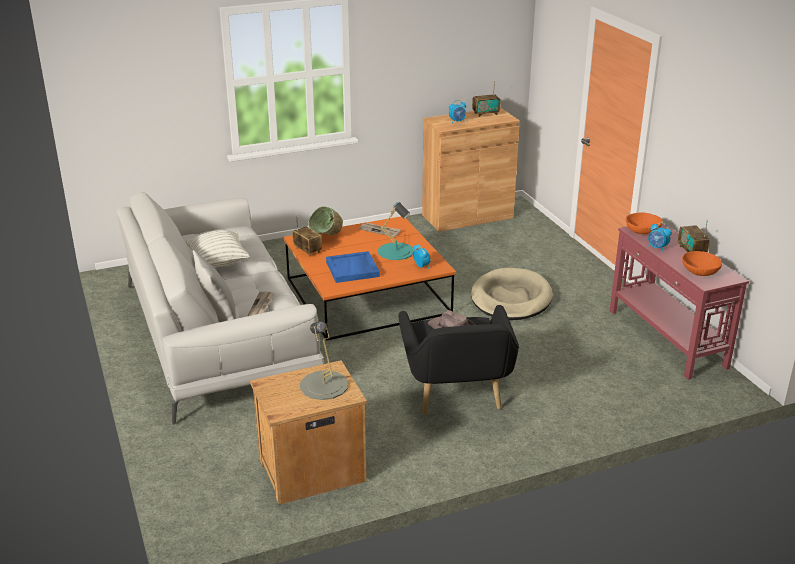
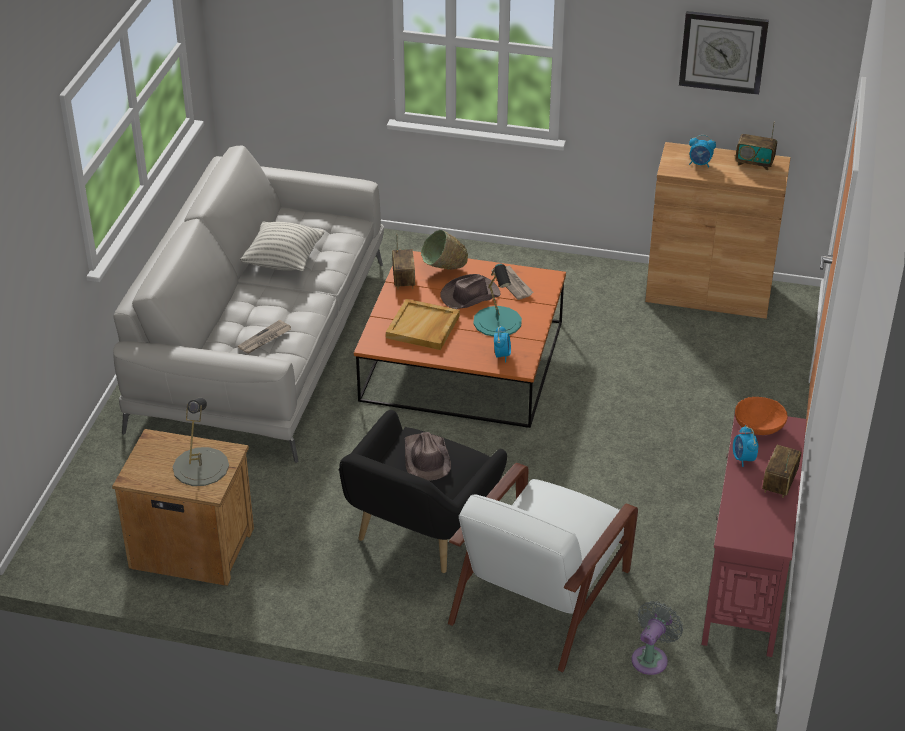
camera: 35 degrees right, 10 degrees up
(218, 315) = (214, 332): grey pillow -> none
(353, 269) = (423, 327): blue tray -> beige tray
(361, 244) = (469, 295): none -> brown hat
(453, 42) = (723, 52): none -> wall clock
(511, 298) = (621, 437): beige dog bed -> none
(571, 393) = (542, 593): none -> white armchair
(672, 398) = (651, 657): none -> grey fan
(700, 271) = (747, 516): orange bowl -> none

